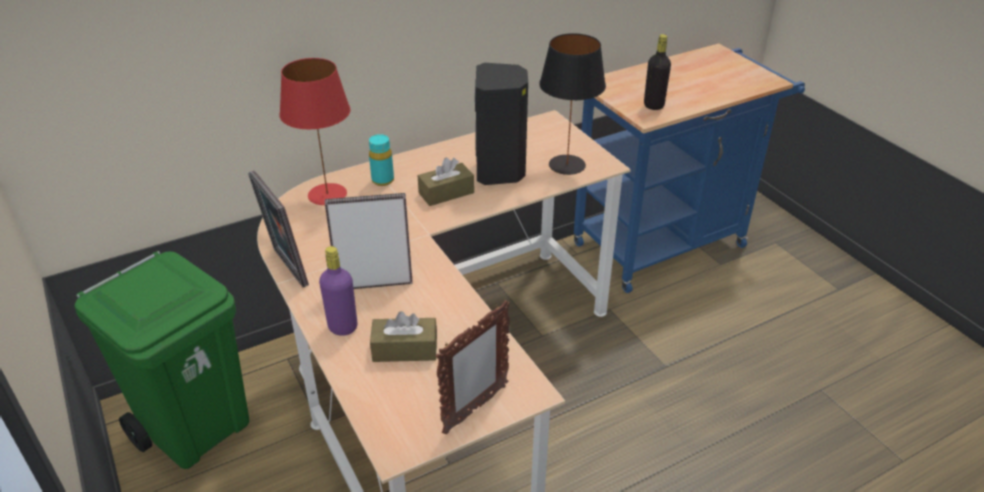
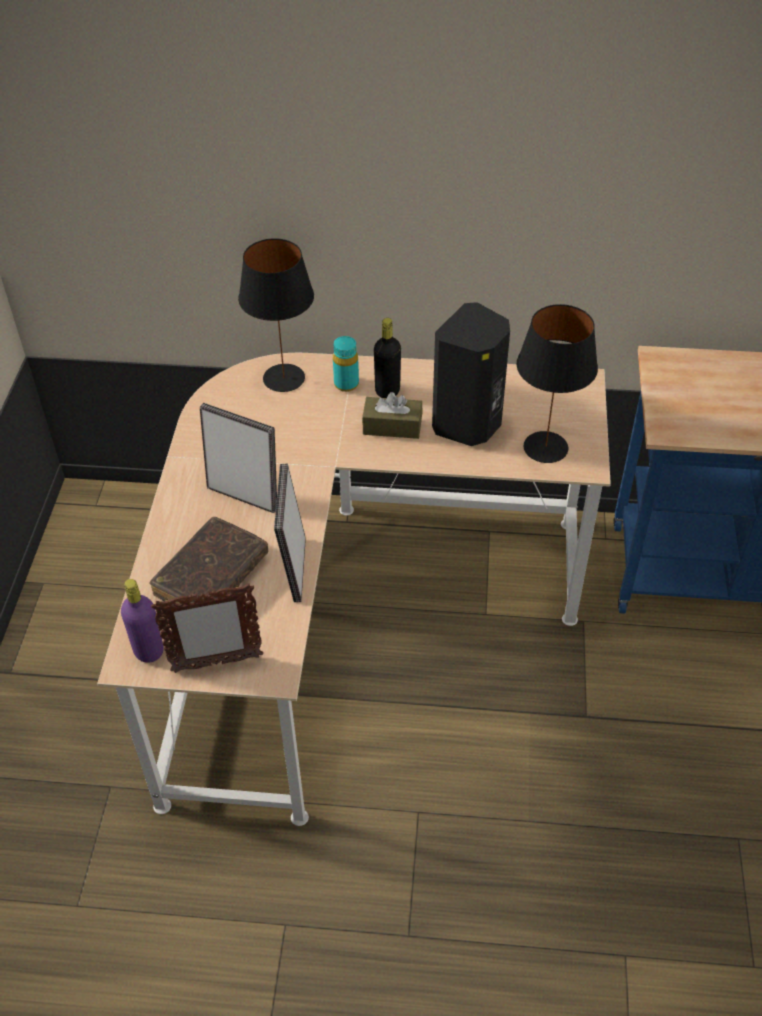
camera: 35 degrees right, 10 degrees up
(197, 428) = (118, 544): green trash can -> none
(286, 268) = (186, 444): picture frame -> picture frame (294, 569)
(326, 194) = (283, 378): red table lamp -> black table lamp
(343, 327) = (182, 527): purple bottle -> purple bottle (149, 651)
(405, 349) = (211, 576): brown tissue box -> brown book
(653, 105) = (693, 417): black bottle -> black bottle (387, 391)

